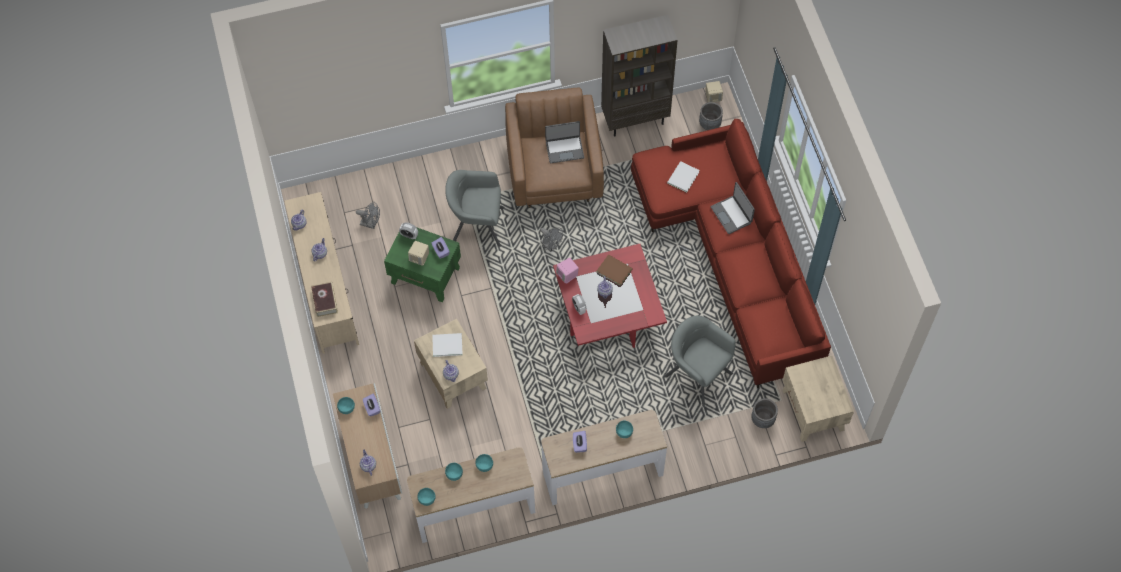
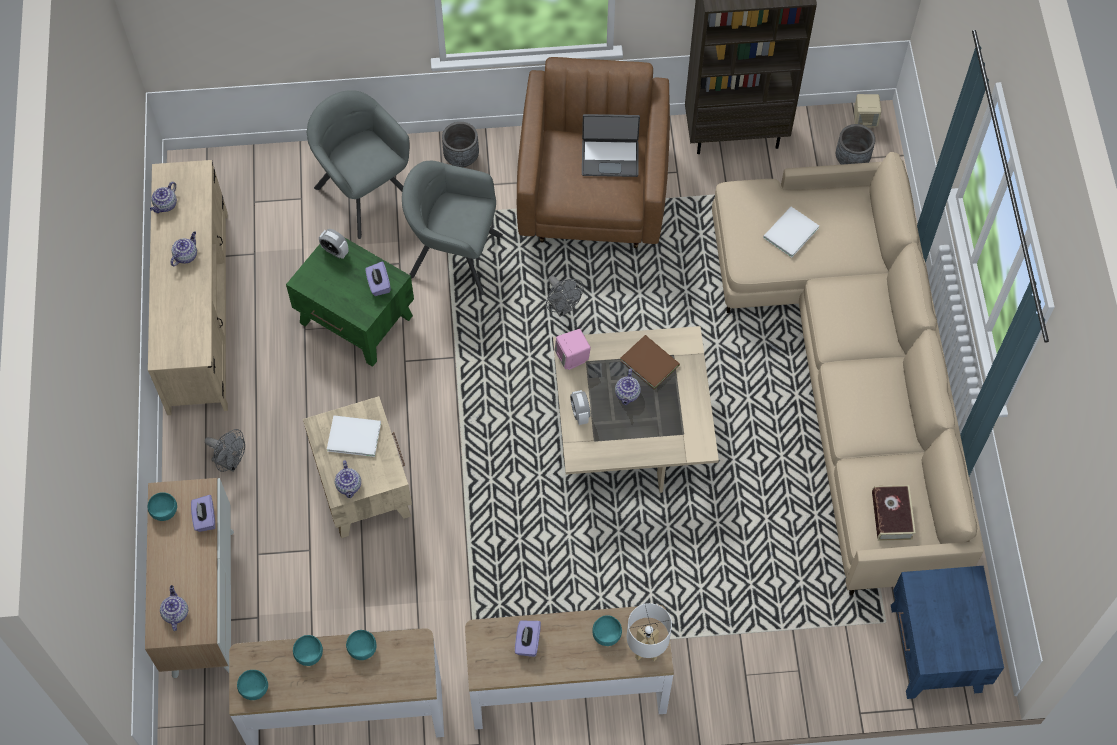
camera: 10 degrees right, 0 degrees up
(325, 301) = (175, 332): book -> book (891, 516)
(371, 224) = (291, 226): grey fan -> grey fan (230, 462)
(419, 258) = (343, 290): beige speaker -> none
(608, 313) = (631, 430): red coffee table -> beige coffee table
(648, 436) = (646, 650): none -> white table lamp
(698, 374) = (756, 555): grey armchair -> grey armchair (365, 193)
(732, 215) = (858, 305): laptop -> none
(732, 255) = (849, 372): red sofa -> beige sofa
(762, 419) = (849, 649): grey planter -> grey planter (461, 157)
(812, 410) = (935, 649): beige side table -> blue side table

